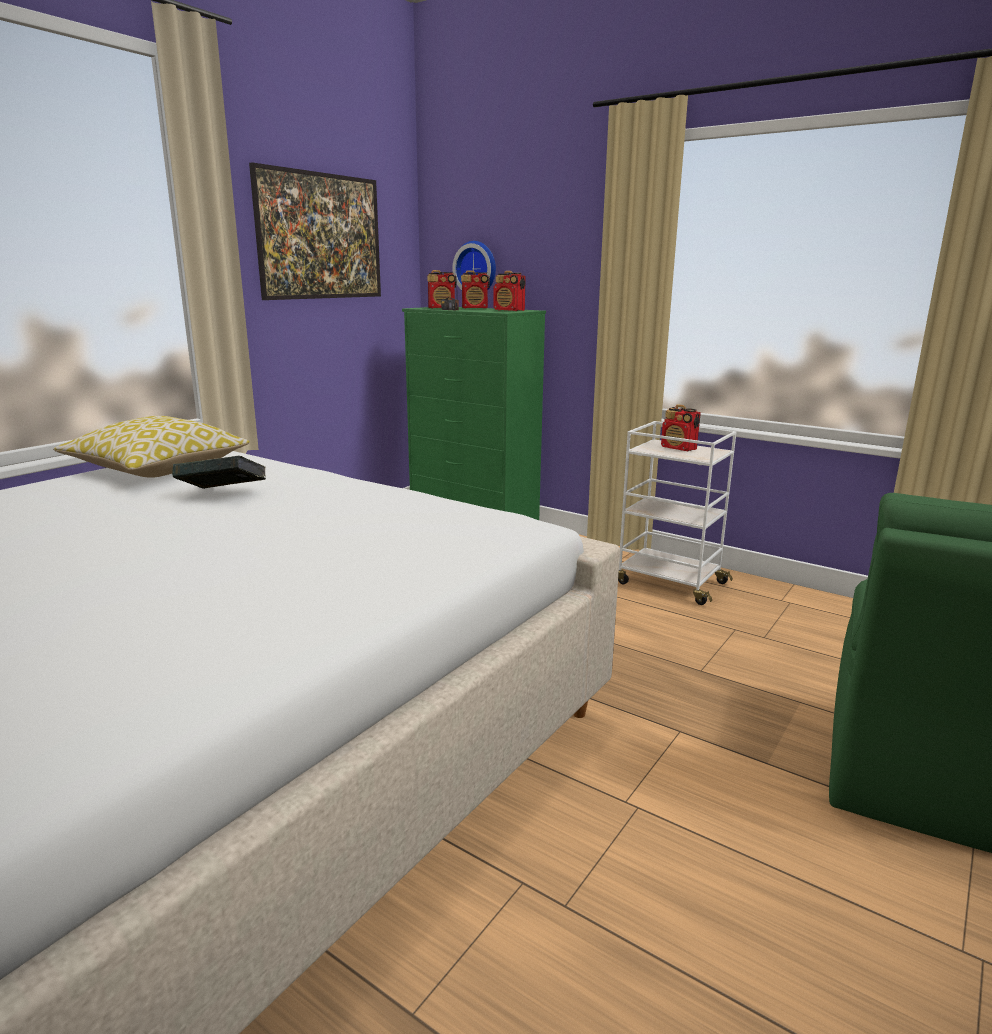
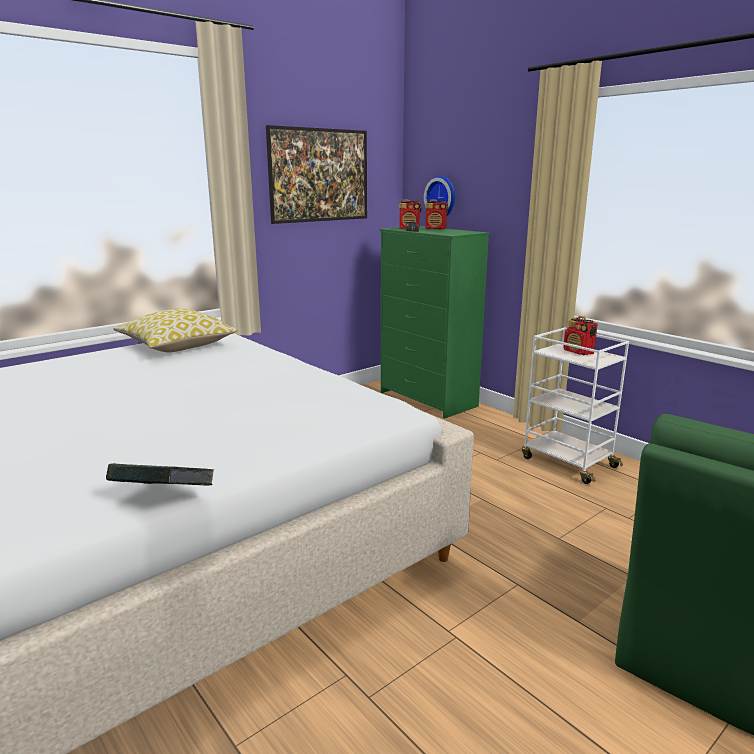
camera: 15 degrees right, 0 degrees up
(223, 495) = (205, 369): book -> book (164, 499)
(509, 310) = (458, 232): radio -> none

